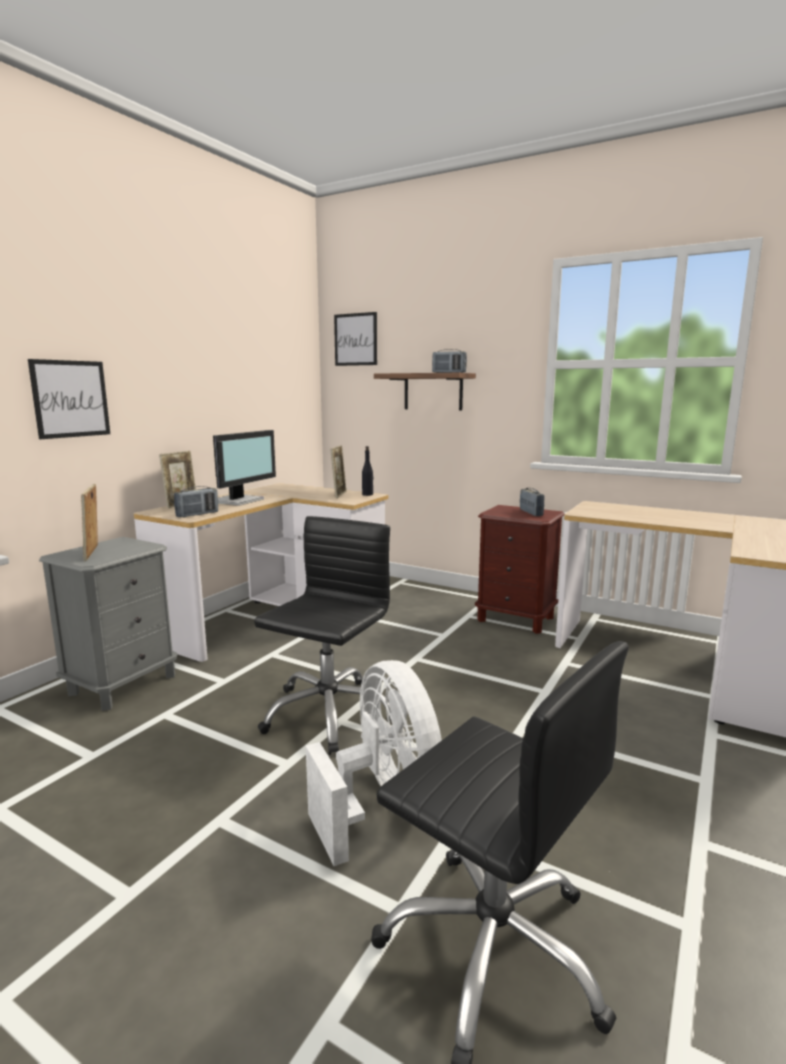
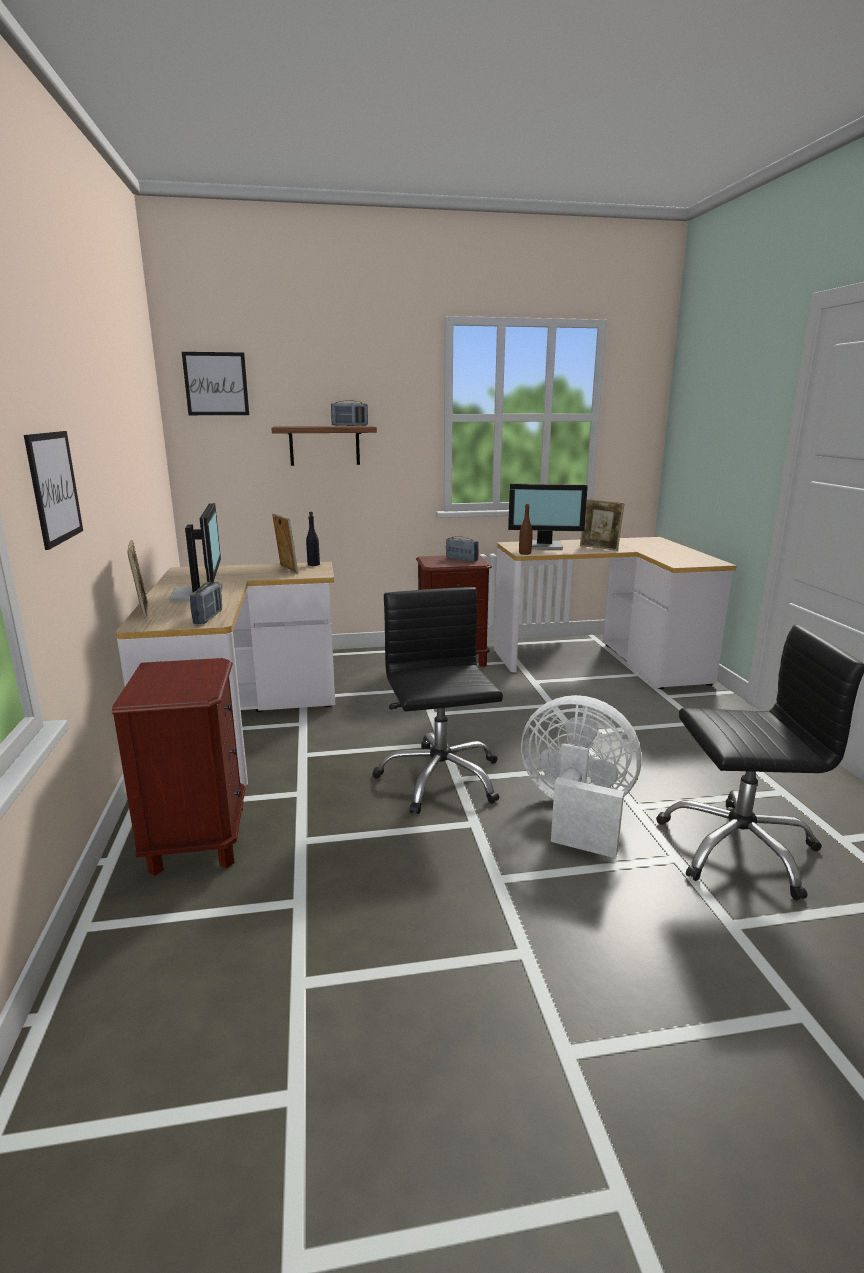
camera: 40 degrees left, 5 degrees up
(93, 553) = (173, 686): picture frame -> picture frame (599, 548)
(123, 684) = (198, 839): grey nightstand -> brown nightstand
(580, 513) = (525, 553): none -> brown bottle
(626, 510) = (545, 546): none -> monitor

